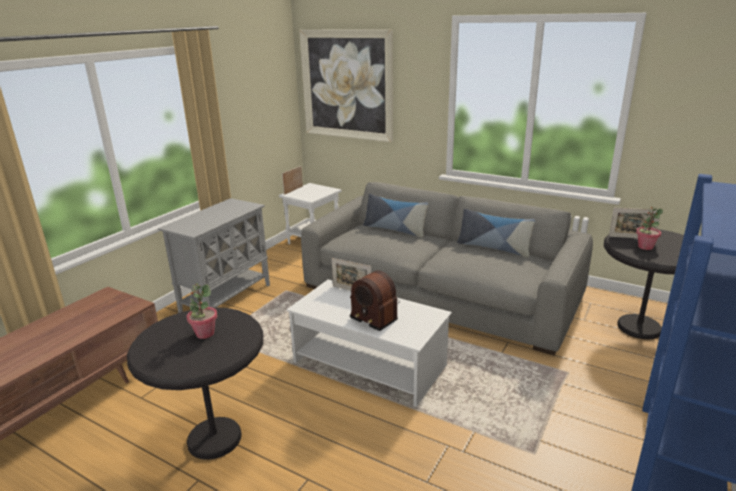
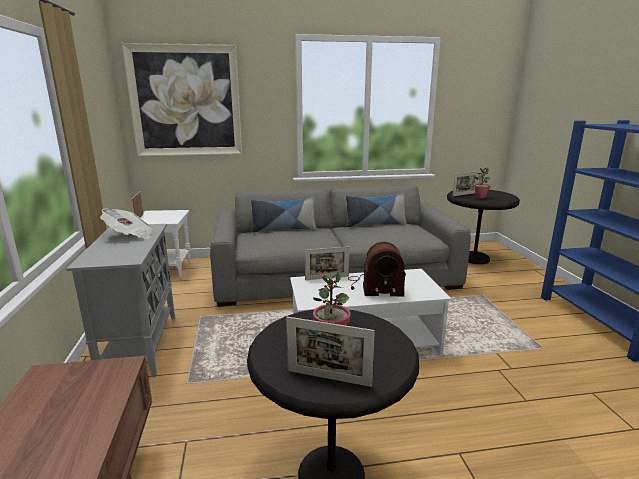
camera: 40 degrees left, 5 degrees down
(159, 355) = (328, 378): none -> picture frame
(226, 210) = (130, 235): none -> newspaper

